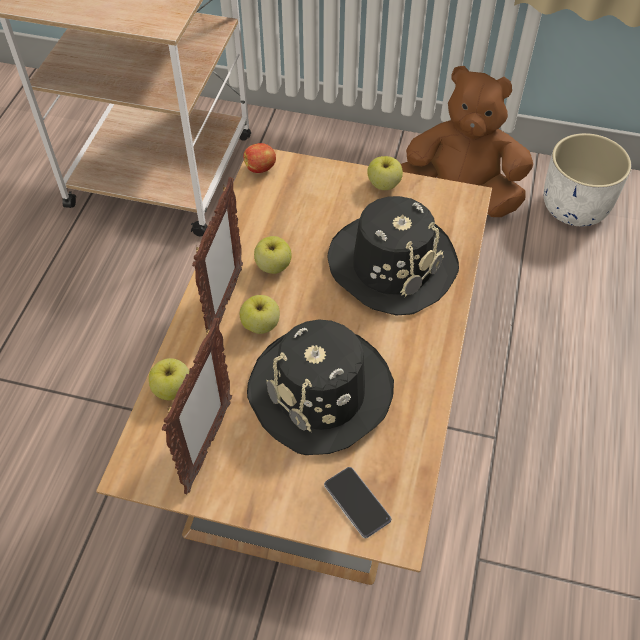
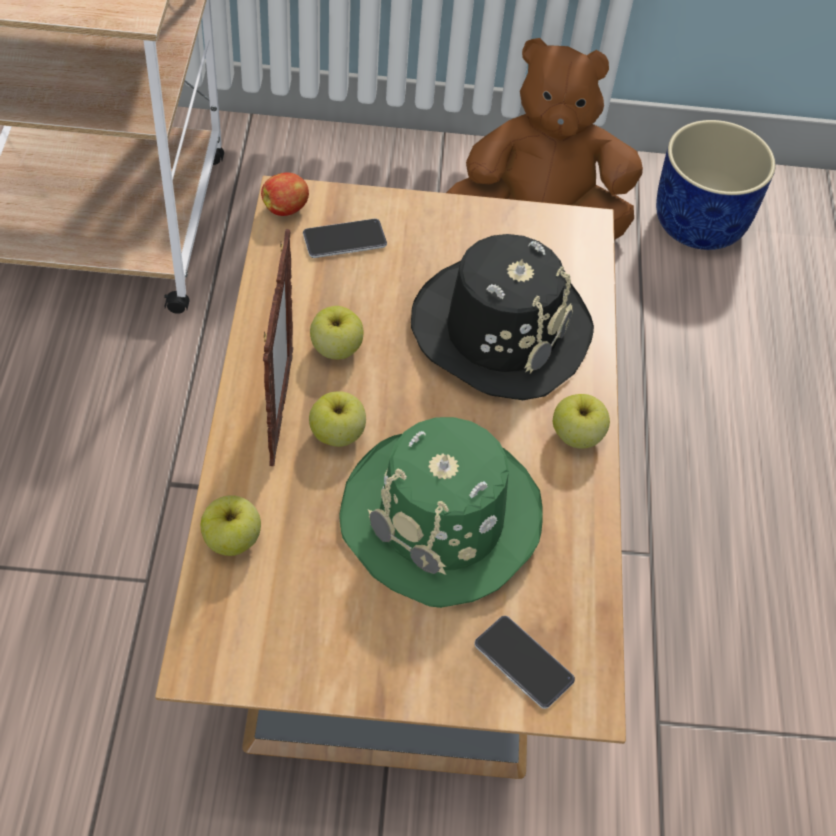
camera: 15 degrees left, 0 degrees up
(208, 446) = (302, 613): picture frame -> none
(296, 193) = (344, 240): none -> phone
(321, 392) = (443, 518): black hat -> green hat
(383, 185) = (465, 218): apple -> apple (576, 436)
(573, 207) = (697, 223): white planter -> blue planter

